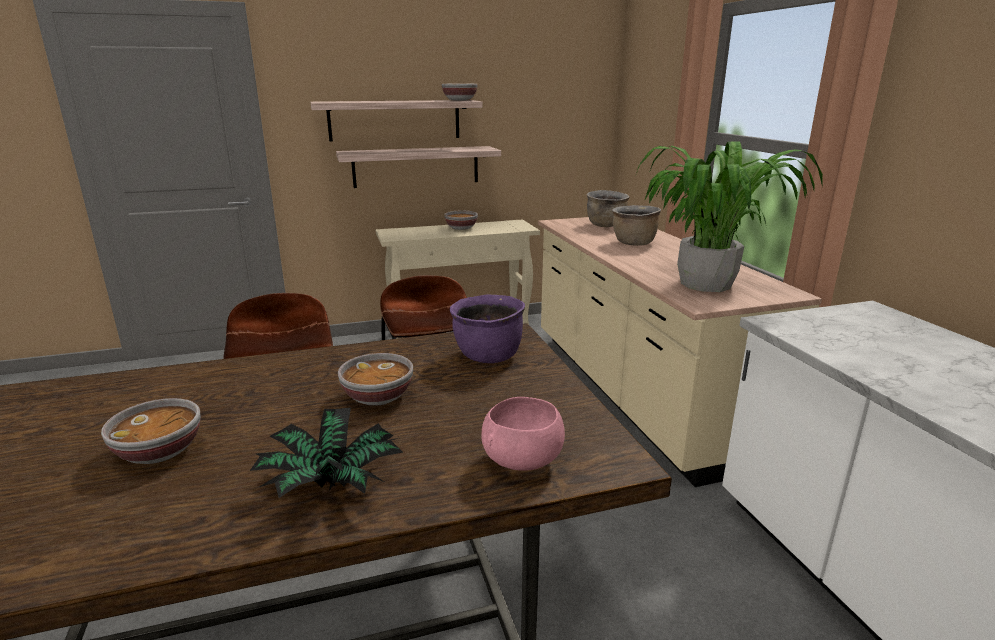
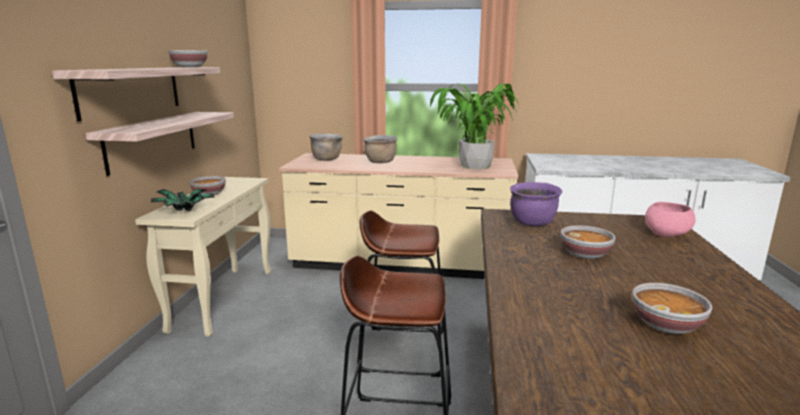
camera: 65 degrees left, 5 degrees down
(332, 484) = (698, 274): potted plant -> potted plant (184, 212)

